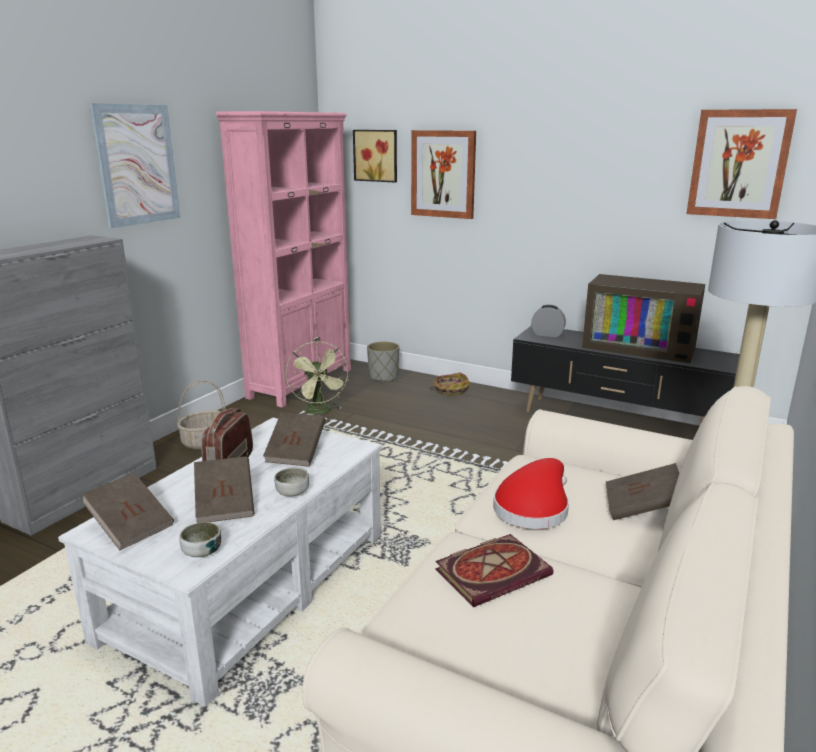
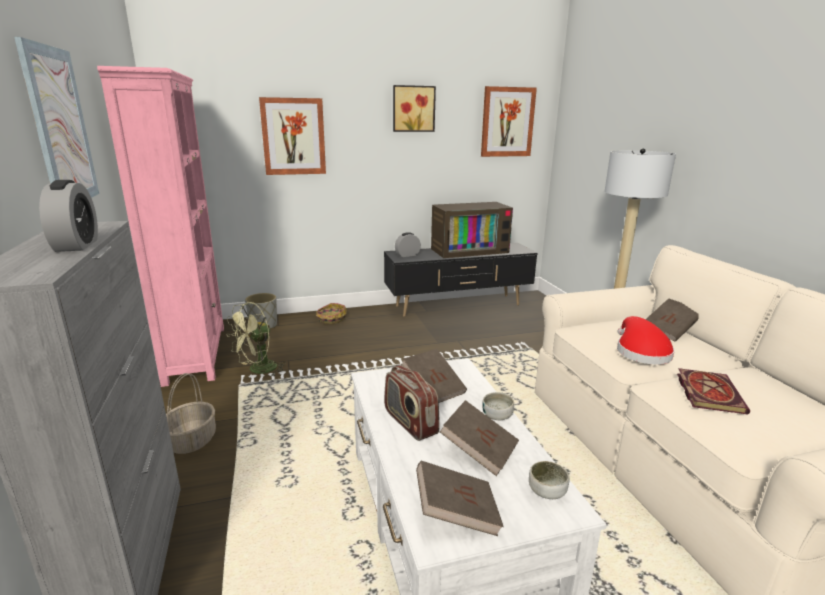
camera: 45 degrees left, 0 degrees up
(44, 249) = (77, 245): none -> alarm clock
(320, 412) = (258, 370): green fan -> green fan turned 105 degrees clockwise
(376, 155) = (219, 121): picture -> picture (413, 109)

